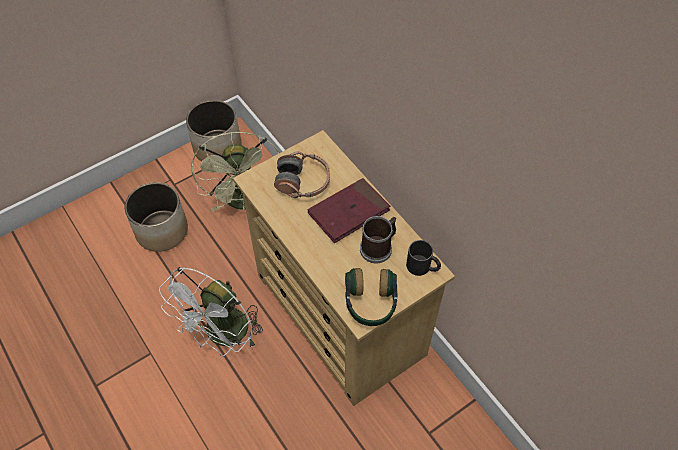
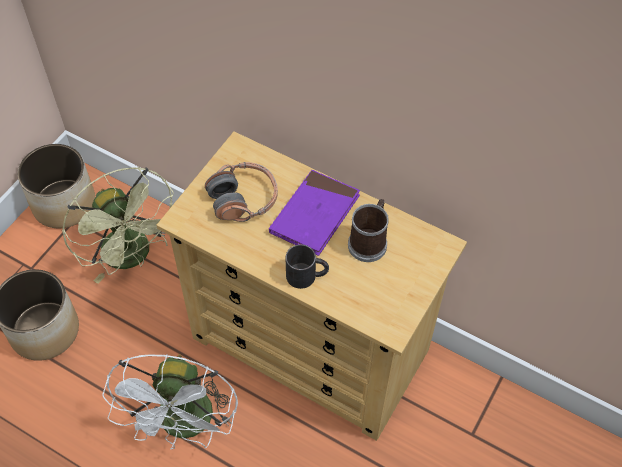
camera: 25 degrees left, 0 degrees up
(349, 212) = (315, 215): red book -> purple book
(370, 303) = (394, 307): headphones -> none
(423, 267) = (429, 245): black mug -> black mug (307, 276)

